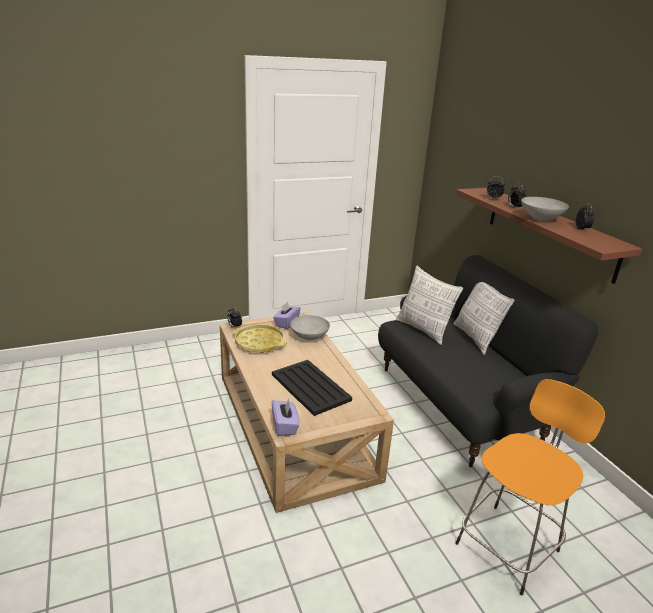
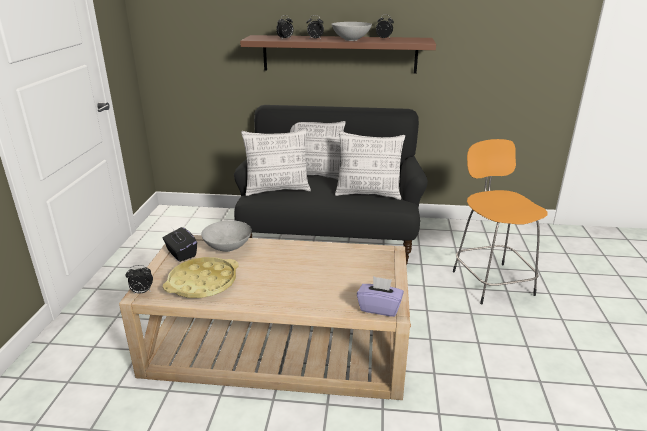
camera: 60 degrees left, 0 degrees up
(286, 323) = (181, 253): purple tissue box -> black tissue box
(311, 388) = (323, 274): black tray -> none
(476, 377) = (368, 194): none -> pillow

